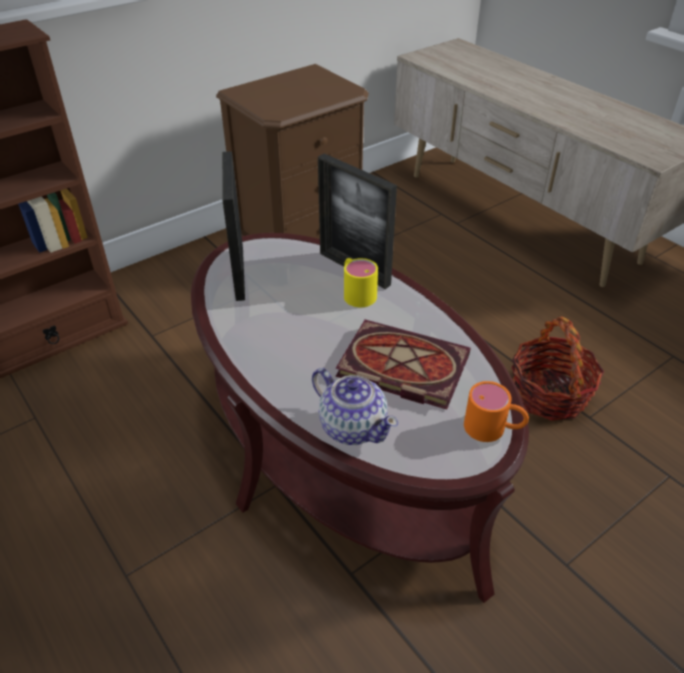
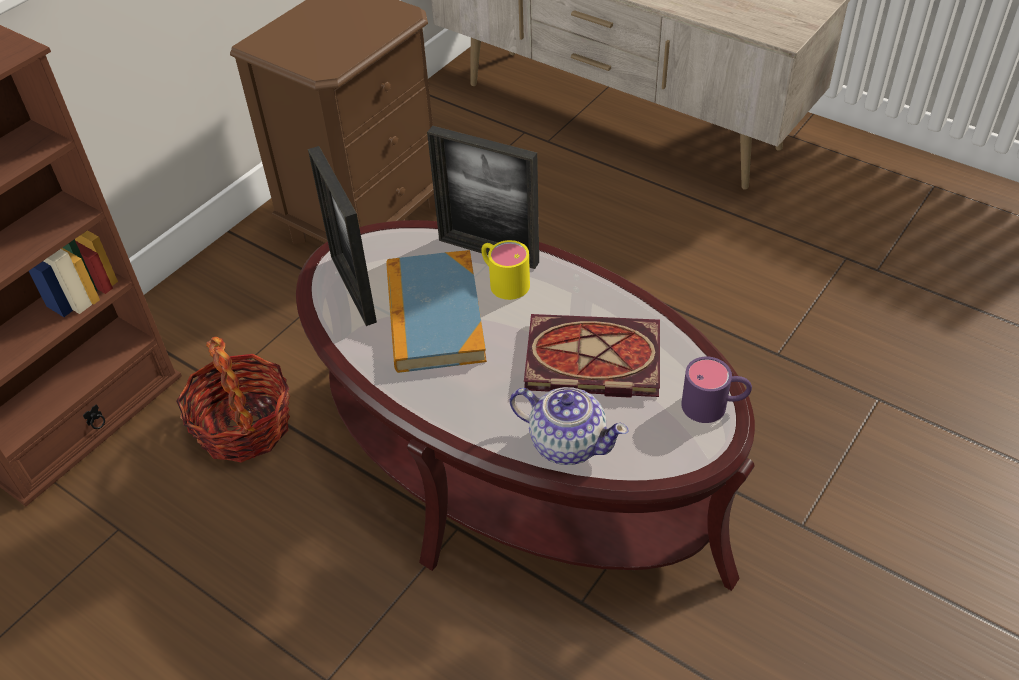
camera: 15 degrees left, 5 degrees up
(291, 305) = (434, 315): none -> book
(493, 428) = (714, 405): orange mug -> purple mug
(549, 394) = (726, 338): basket -> basket (244, 426)

